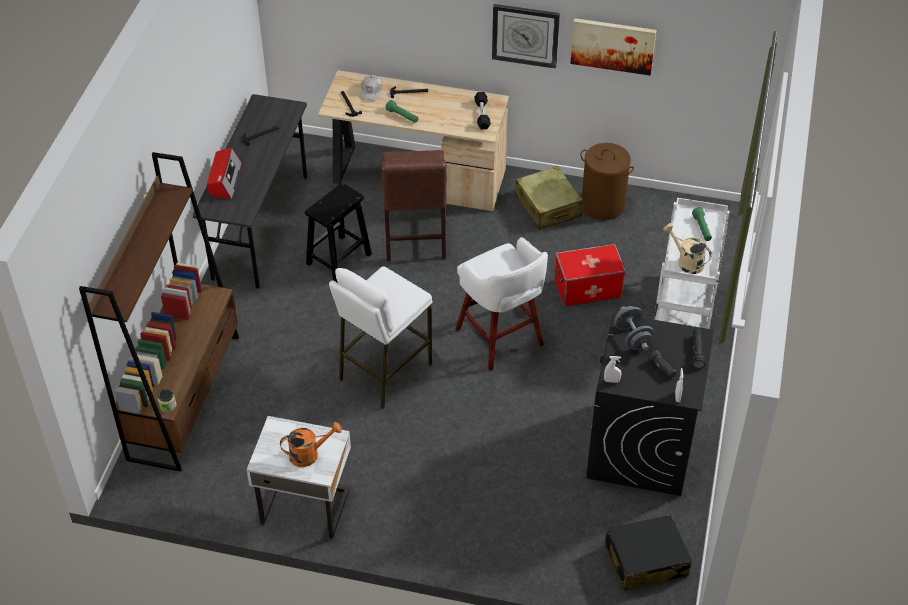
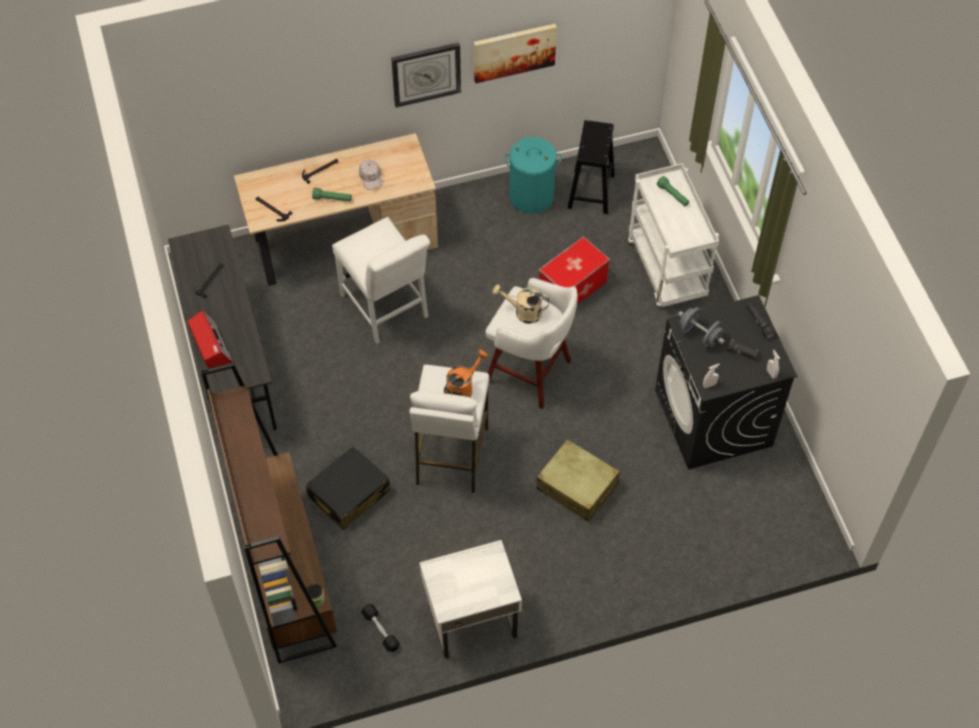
camera: 30 degrees left, 10 degrees up
(309, 454) = (483, 580): orange watering can -> orange watering can (463, 388)
(338, 260) = (330, 364): black stool -> black stool (591, 192)
(371, 91) = (283, 185): white cap -> white cap (371, 177)
(414, 239) = (386, 309): brown chair -> white chair
(482, 115) = (405, 165): black dumbbell -> black dumbbell (380, 630)
(548, 206) = (484, 220): beige suitcase -> beige suitcase (577, 487)
(602, 205) = (531, 196): brown laundry basket -> turquoise laundry basket
(645, 560) = (781, 519): black suitcase -> black suitcase (348, 494)
(686, 262) = (681, 234): beige watering can -> beige watering can (523, 312)

